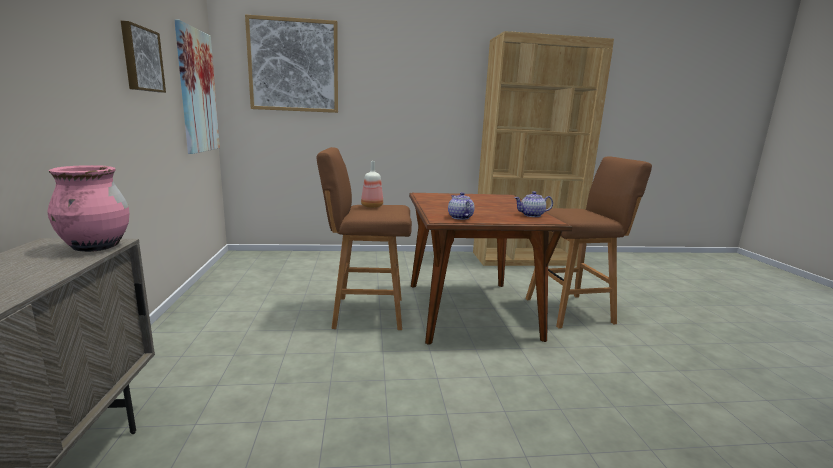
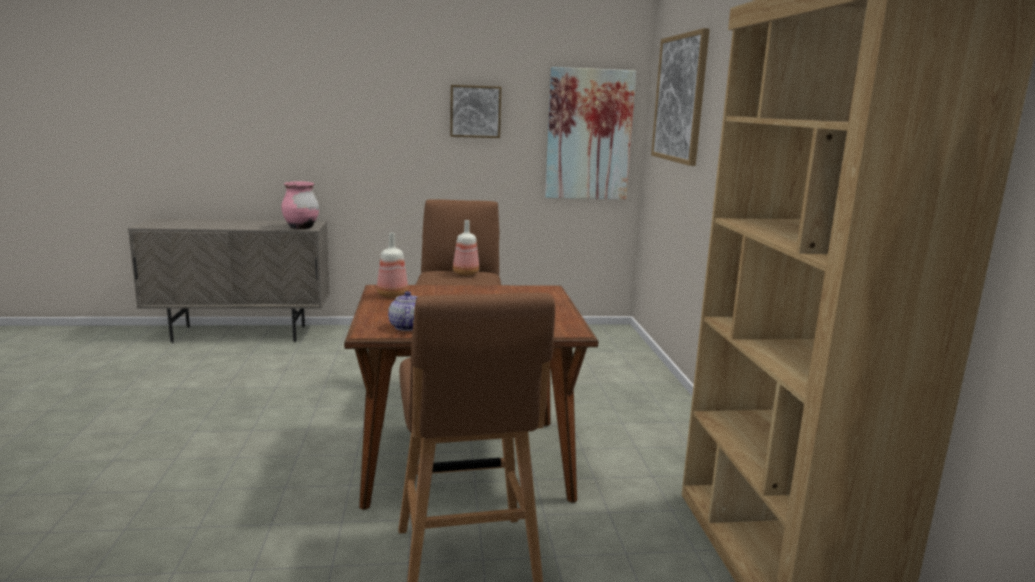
camera: 90 degrees right, 0 degrees up
(459, 217) = (391, 295): teapot -> bottle

